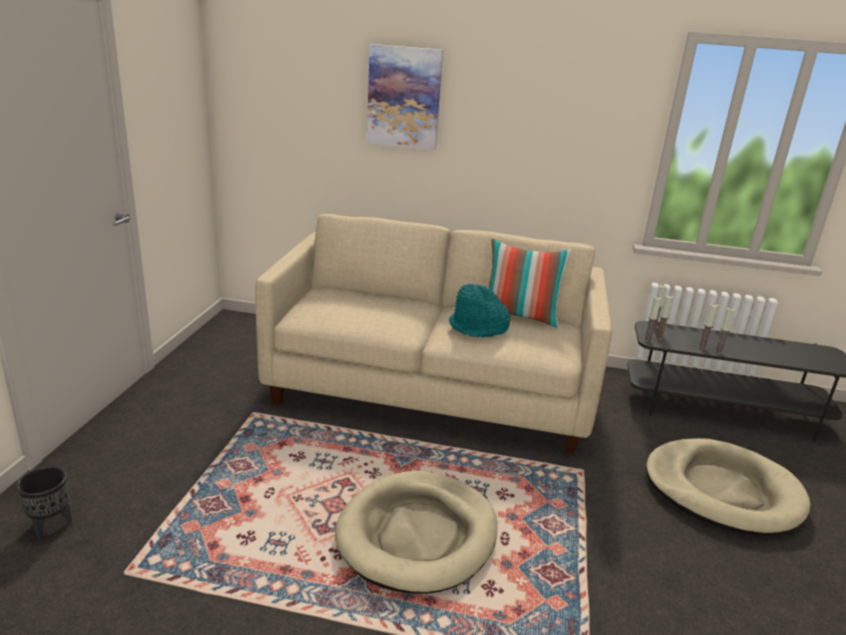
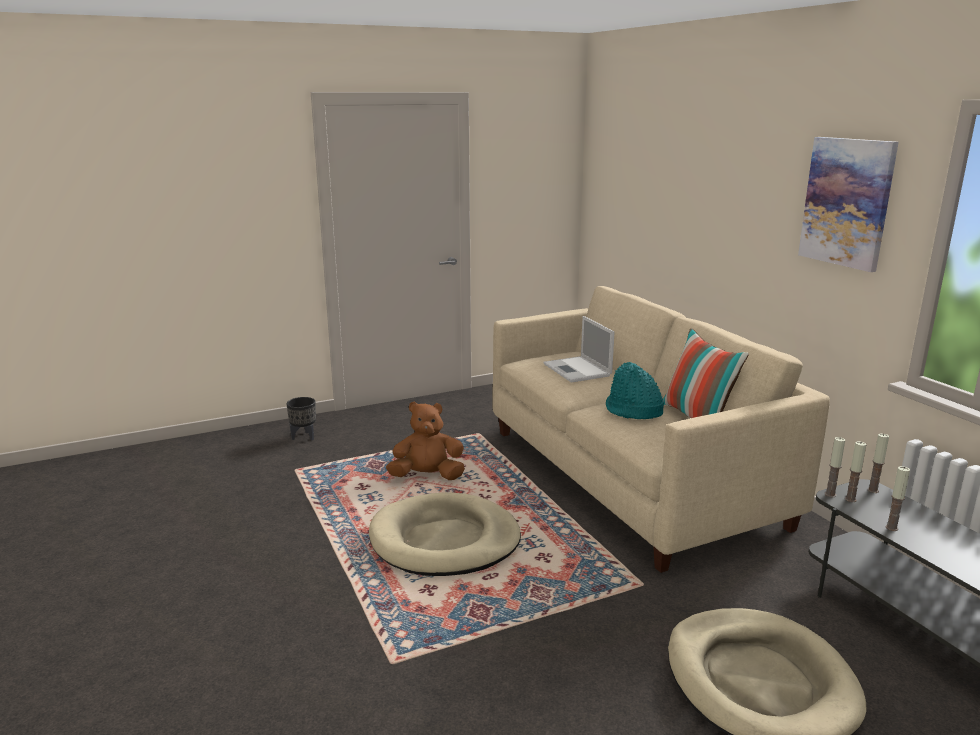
camera: 55 degrees right, 5 degrees down
(288, 484) = (427, 476): none -> brown plush toy
(368, 307) = (578, 370): none -> laptop
(404, 97) = (697, 183): picture -> picture (847, 202)
(718, 352) = (905, 540): candle -> none

